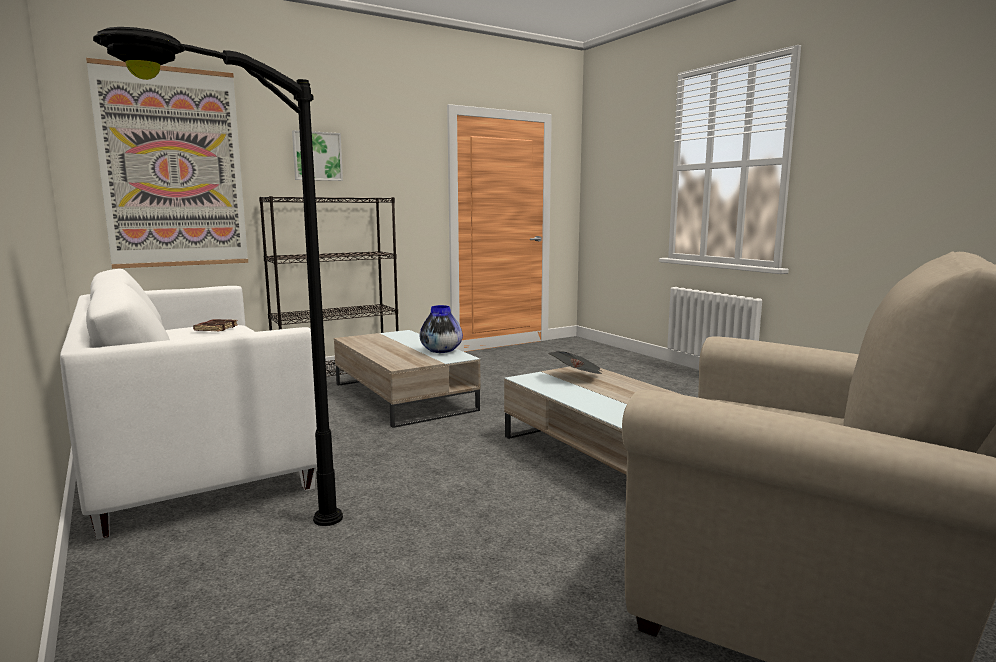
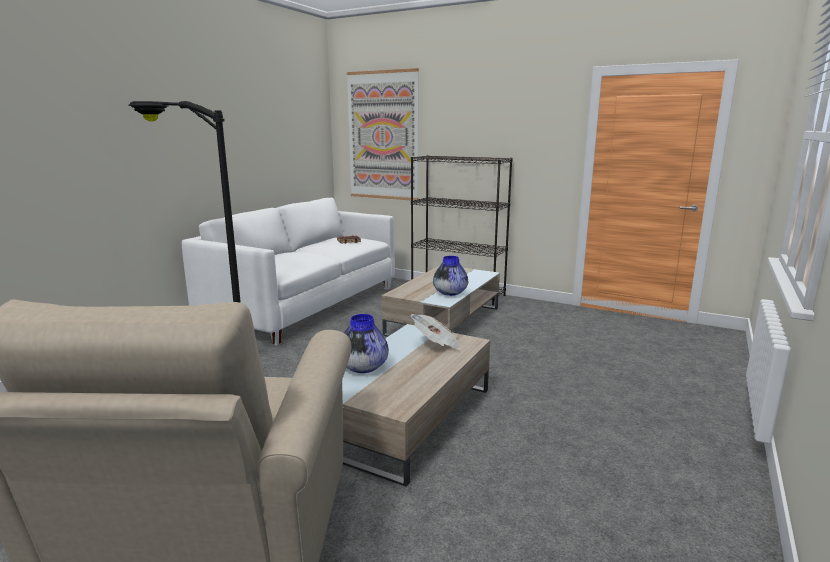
camera: 60 degrees right, 5 degrees up
(317, 156) = (469, 124): picture -> none
(607, 408) = (363, 368): none -> vase

